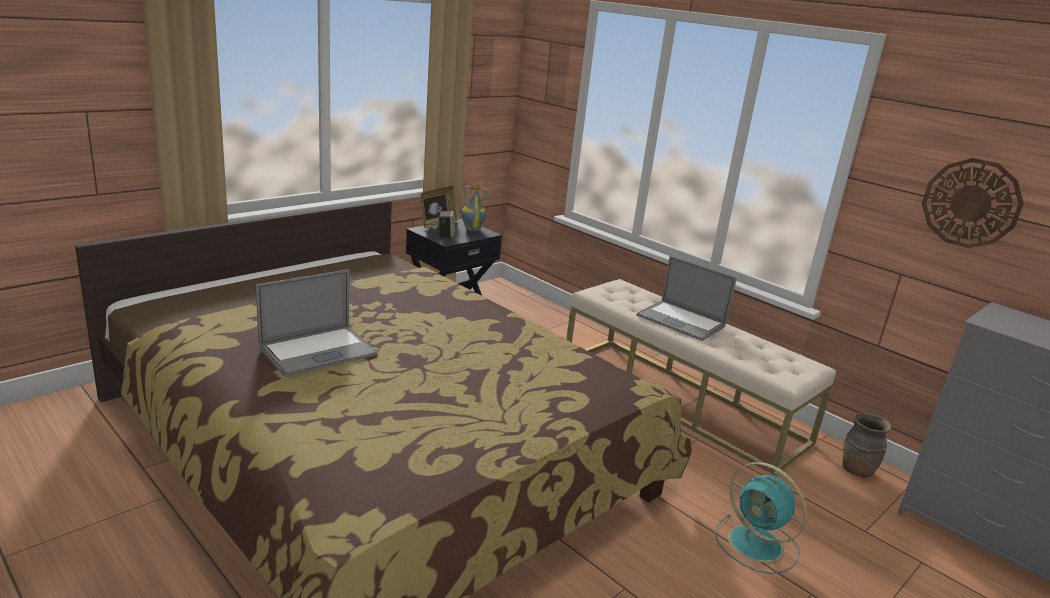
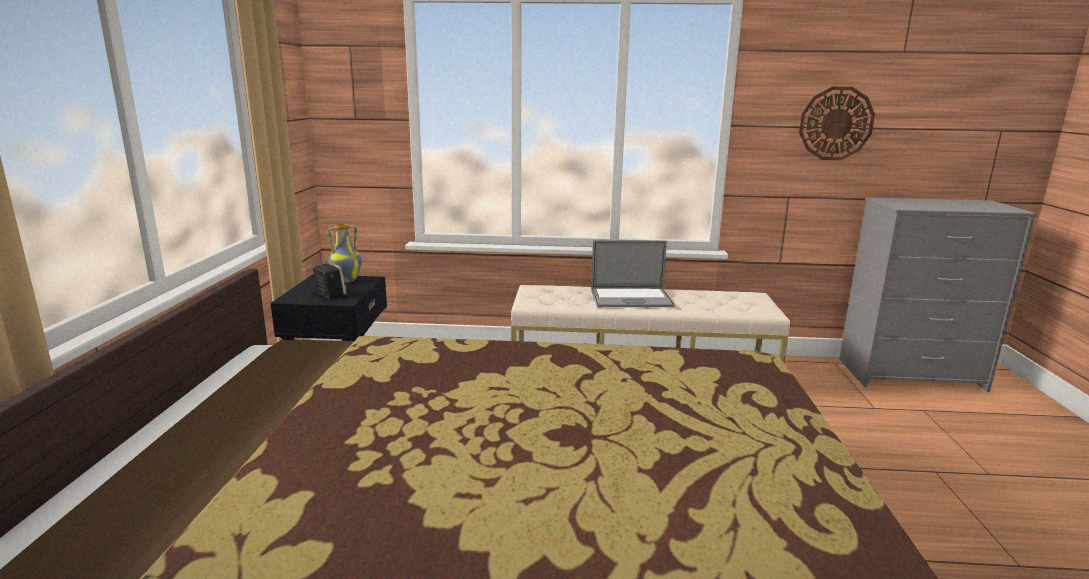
camera: 40 degrees left, 5 degrees down
(318, 351) = (460, 486): laptop -> none
(437, 224) = (297, 287): picture frame -> none
(757, 545) = (860, 458): turquoise fan -> none
(856, 470) = (802, 370): brown vase -> none

